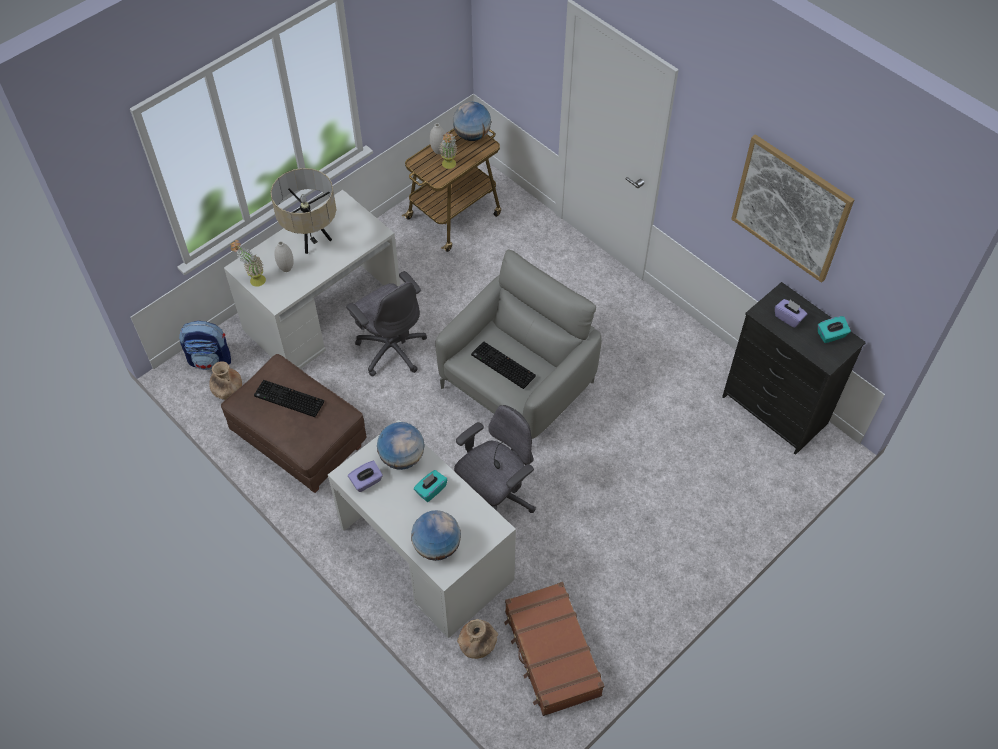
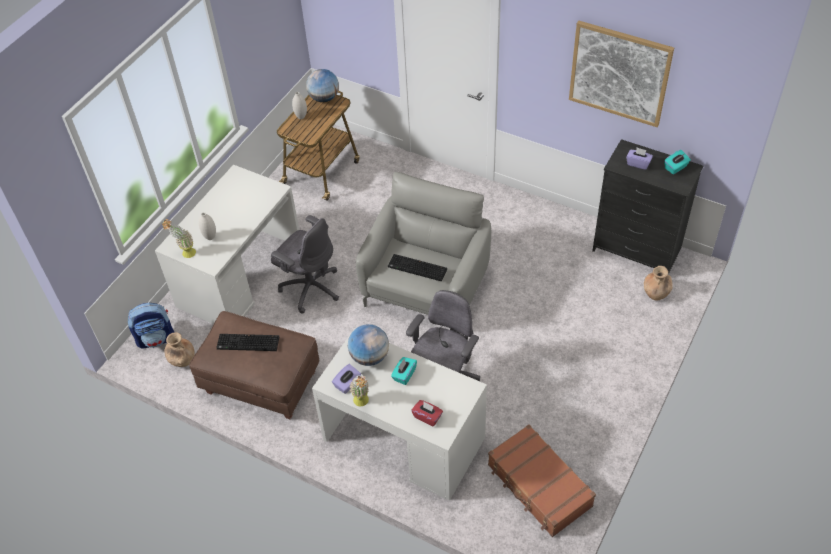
camera: 15 degrees left, 5 degrees down
(311, 238) = (222, 208): beige table lamp -> none
(436, 546) = (427, 417): globe -> red tissue box
(449, 166) = (315, 126): potted plant -> potted plant (362, 403)
(477, 645) = (476, 499): brown vase -> brown vase (656, 293)

